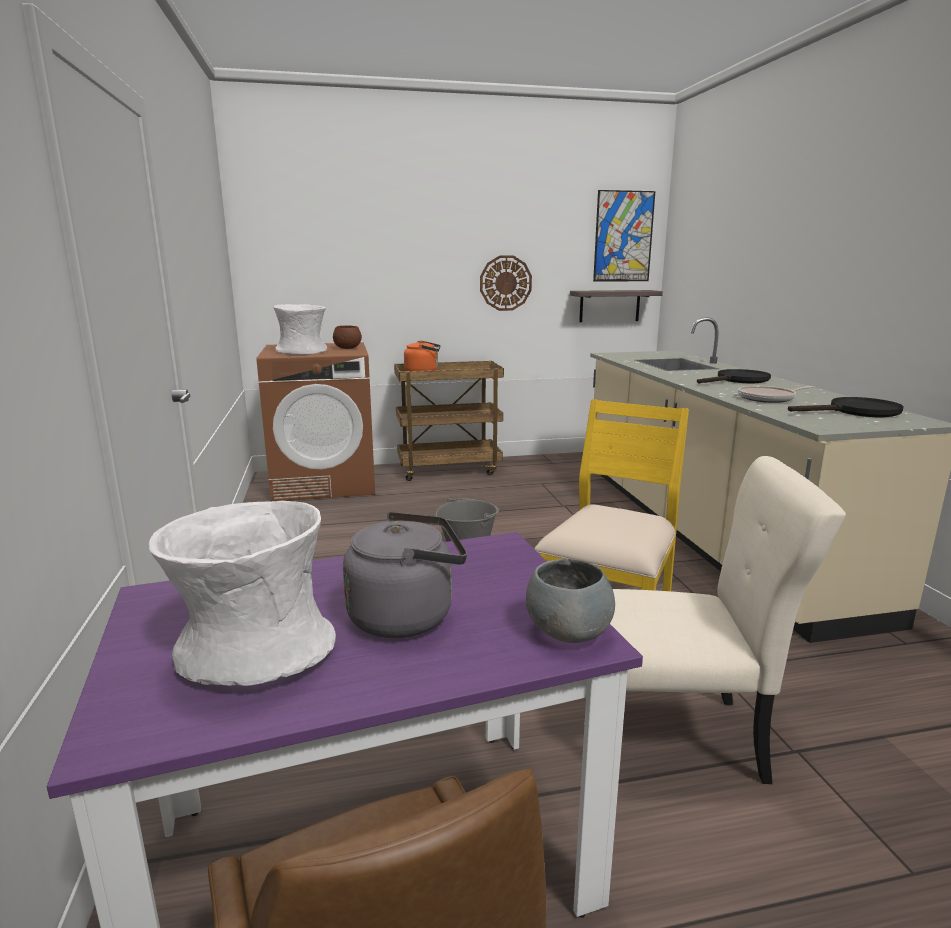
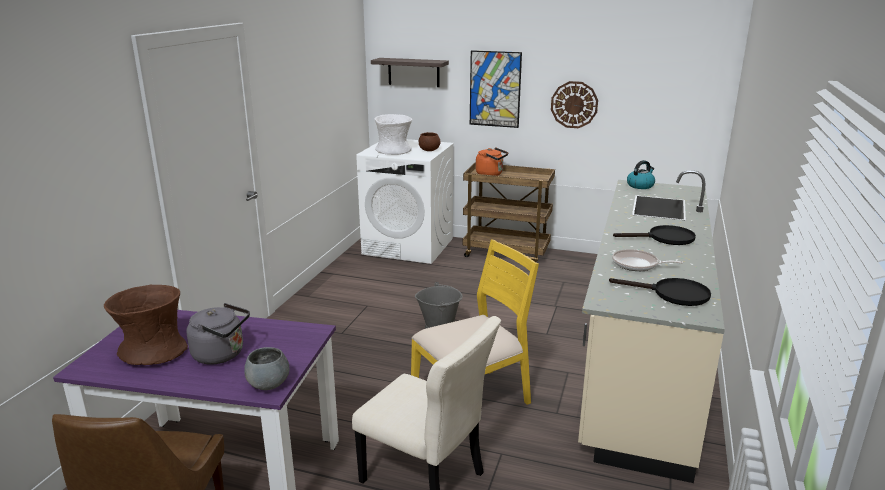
camera: 30 degrees right, 5 degrees up
(255, 651) = (153, 351): white vase -> brown vase
(325, 483) = (409, 246): brown washing machine -> white washing machine
(609, 306) = (674, 132): shelf -> shelf (413, 72)
(621, 354) = (640, 185): none -> kettle
(623, 236) = (693, 69): picture -> picture (495, 89)

